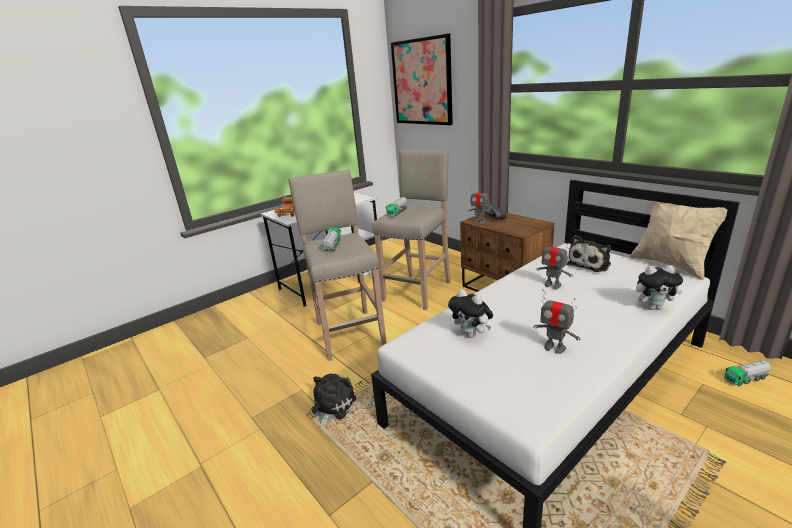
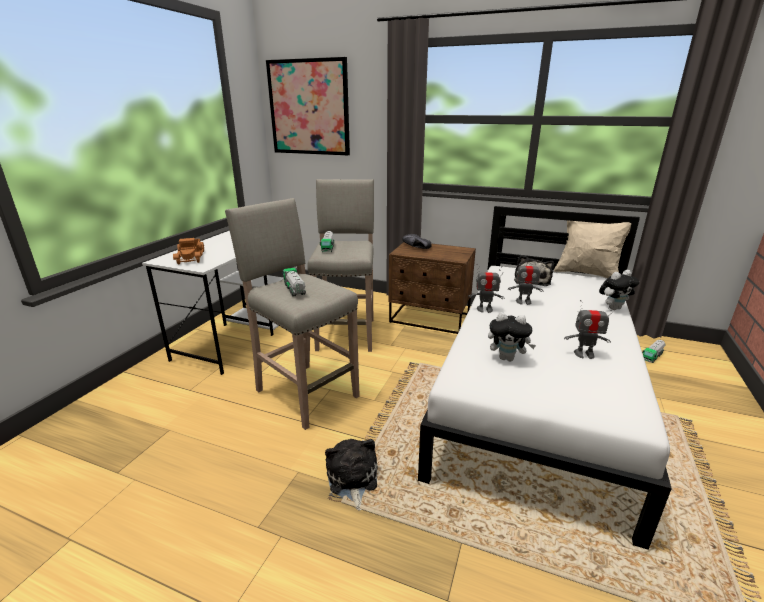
camera: 30 degrees left, 0 degrees up
(479, 222) = (409, 253): toy robot -> toy robot (484, 309)

